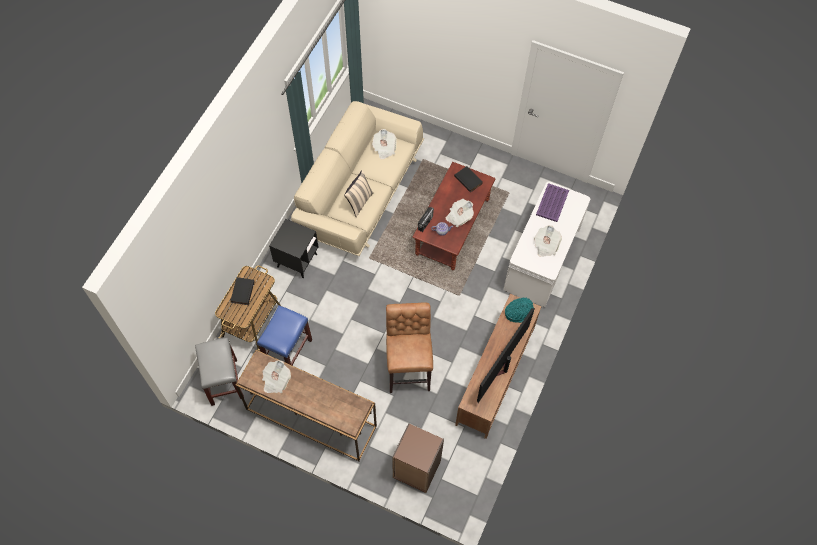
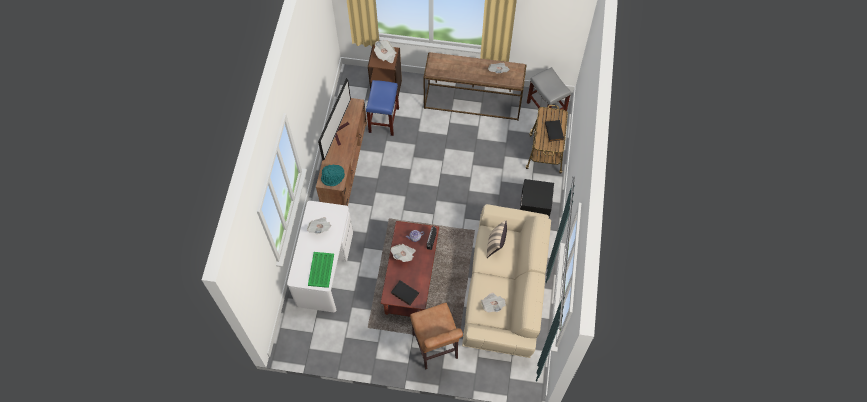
camera: 165 degrees right, 0 degrees up
(288, 351) = (509, 141): blue stool -> blue stool (384, 120)
(408, 368) = (413, 152): brown stool -> brown stool (436, 348)
(415, 449) = (385, 55): none -> newspaper
(552, 203) = (321, 269): purple tray -> green tray

